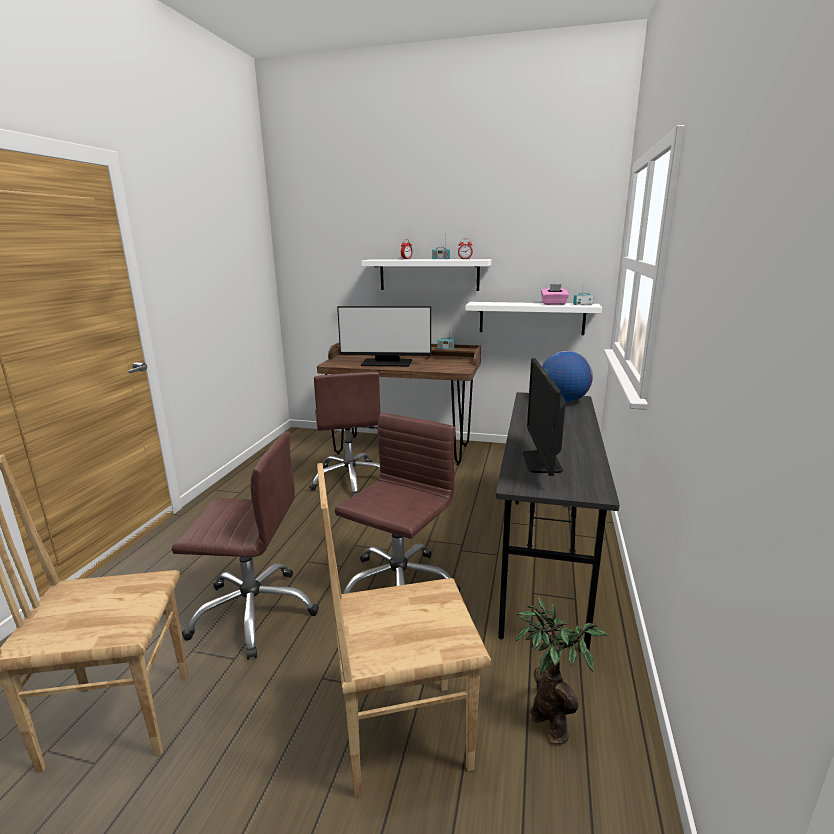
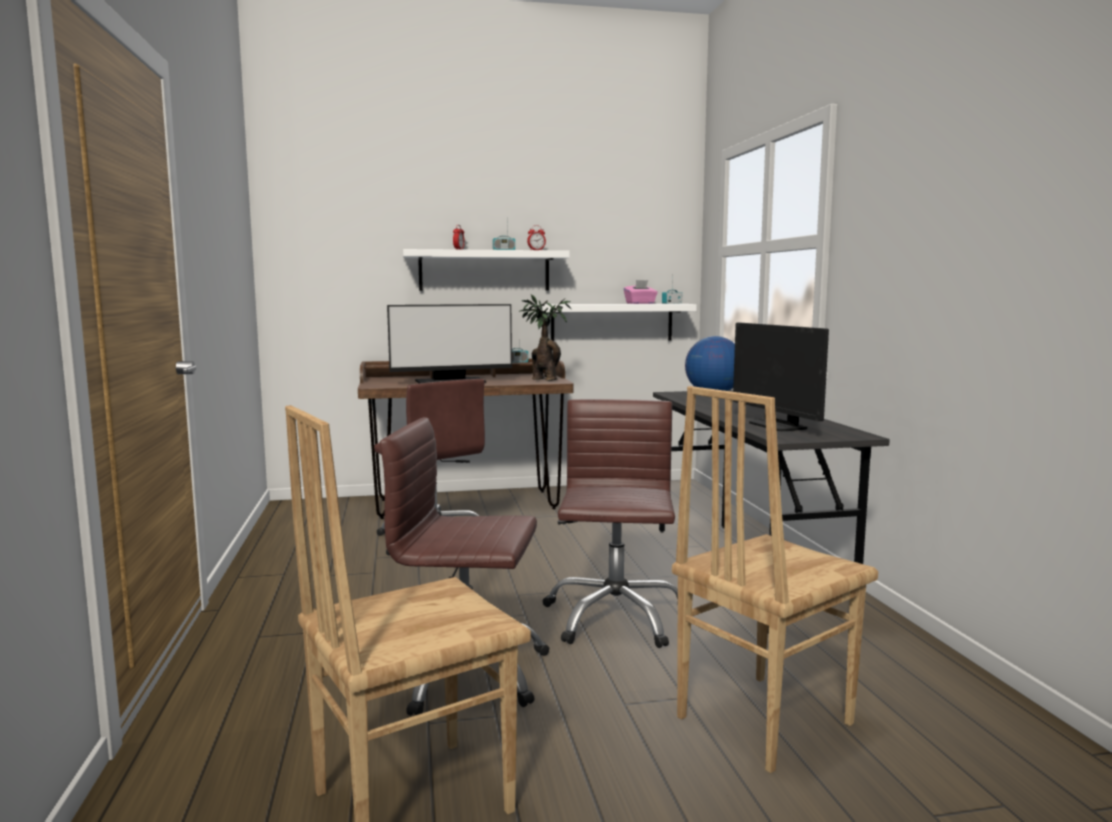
camera: 25 degrees left, 10 degrees down
(254, 611) = (465, 673): brown office chair -> brown office chair turned 150 degrees counterclockwise
(547, 720) = (875, 676): potted plant -> potted plant (543, 380)

